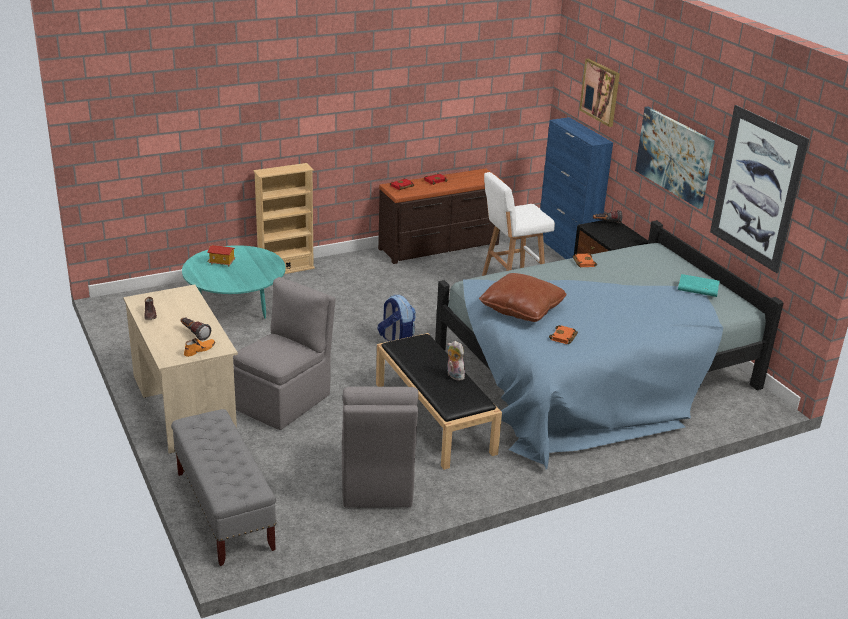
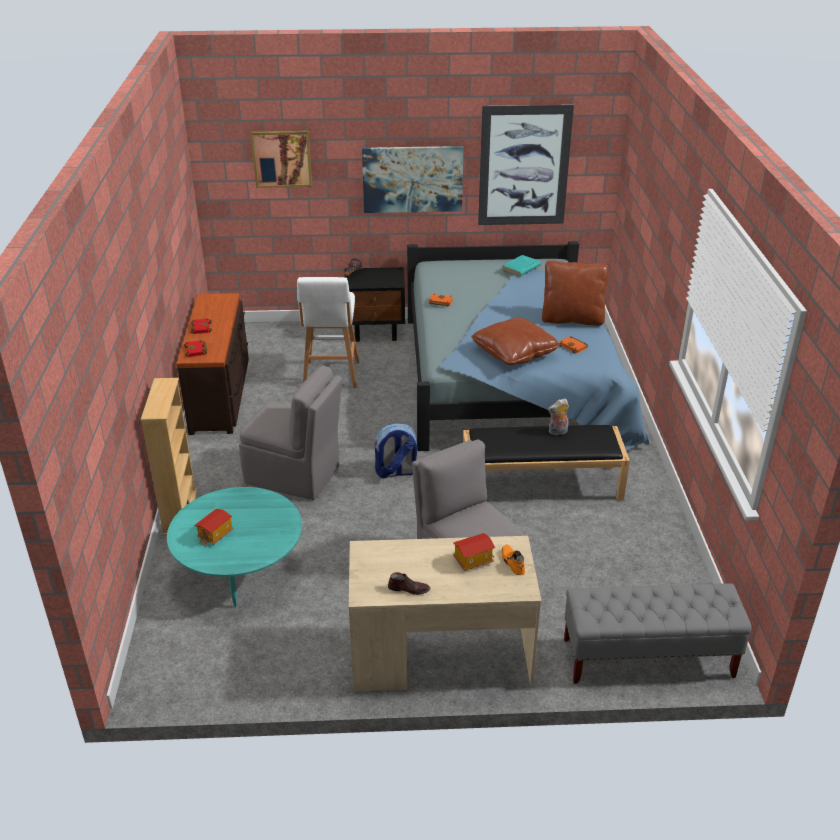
camera: 65 degrees left, 5 degrees up
(194, 334) = (473, 560): flashlight -> toy house
(376, 482) = (630, 544): grey chair -> grey chair (294, 476)
(566, 250) = (290, 328): blue cabinet -> none
(620, 330) = (572, 319): none -> brown pillow

